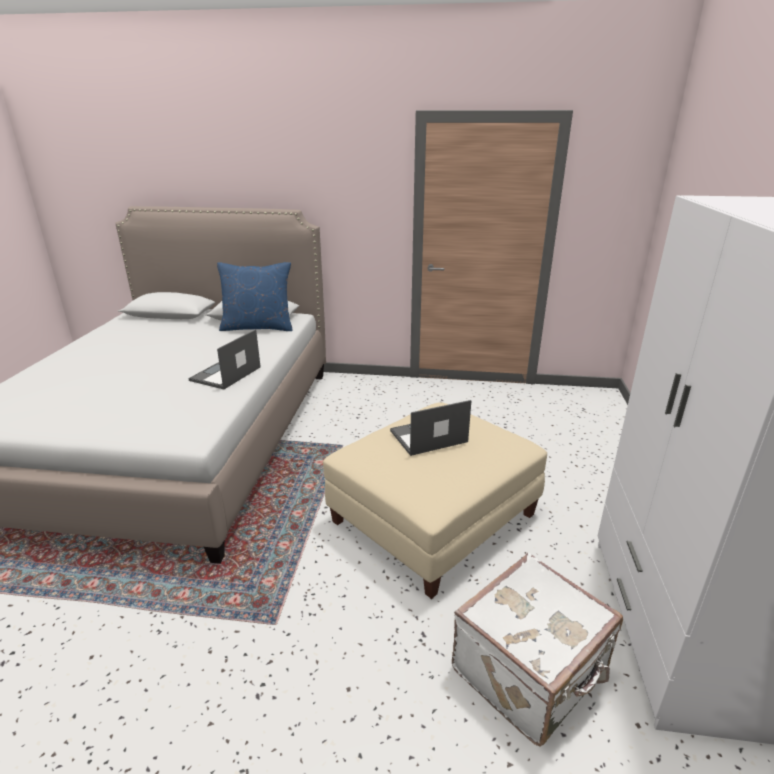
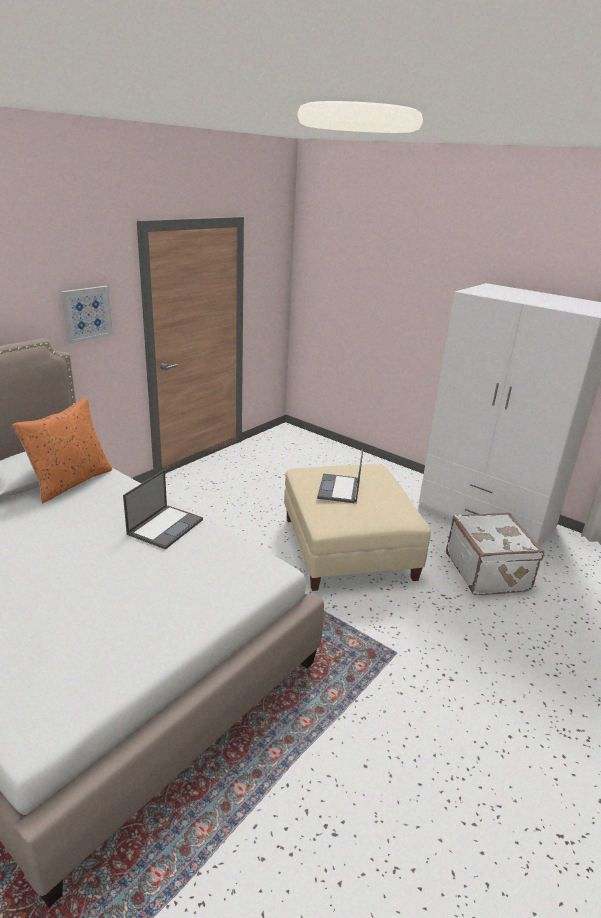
camera: 60 degrees left, 0 degrees up
(225, 374) = (166, 526): laptop -> laptop turned 120 degrees counterclockwise
(258, 327) = (70, 482): blue pillow -> orange pillow
(350, 197) = (87, 313): none -> picture

